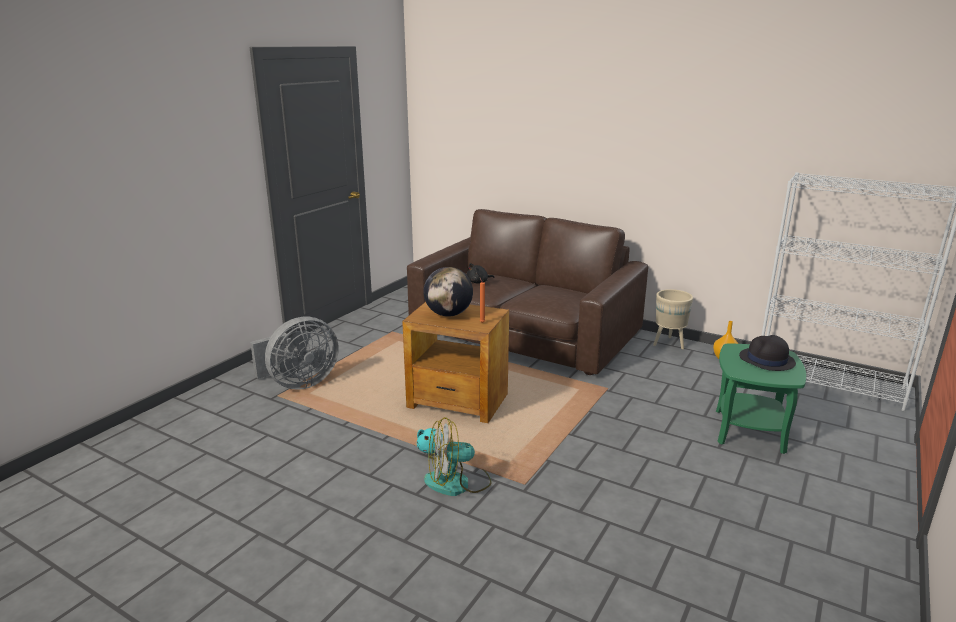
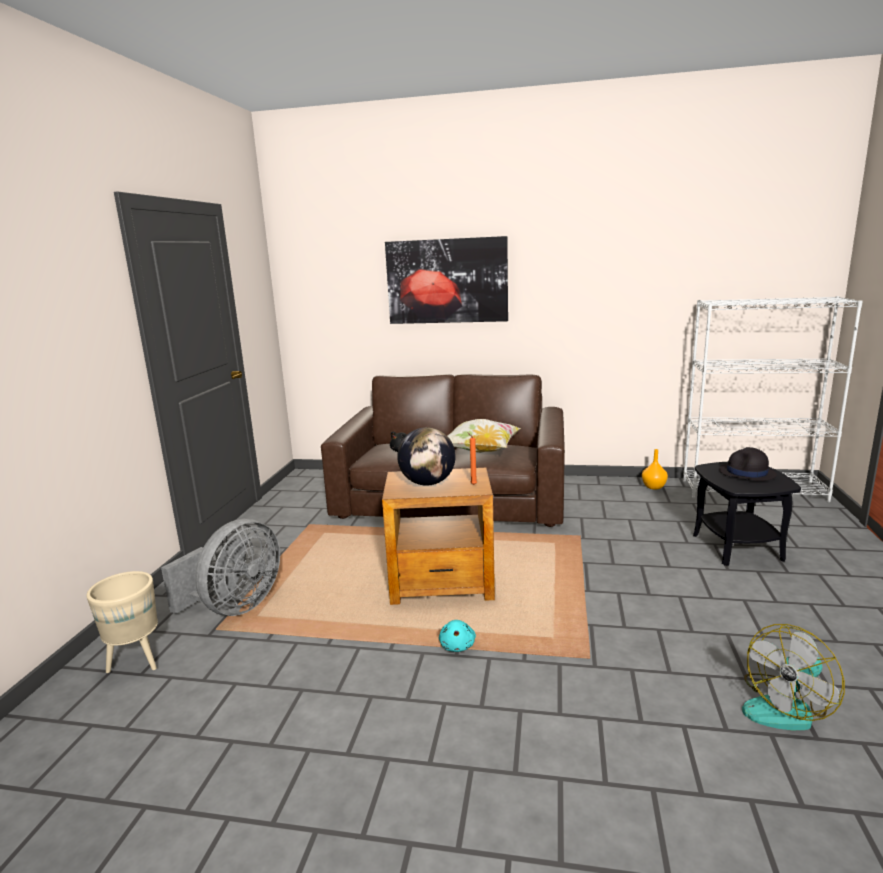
camera: 20 degrees left, 5 degrees down
(457, 482) = (516, 677): fan -> fan (786, 707)
(544, 294) = (481, 451): none -> pillow
(553, 126) = (447, 281): none -> picture
(669, 344) = (595, 483): beige planter -> beige planter (138, 661)
(749, 431) = (737, 548): green side table -> black side table

